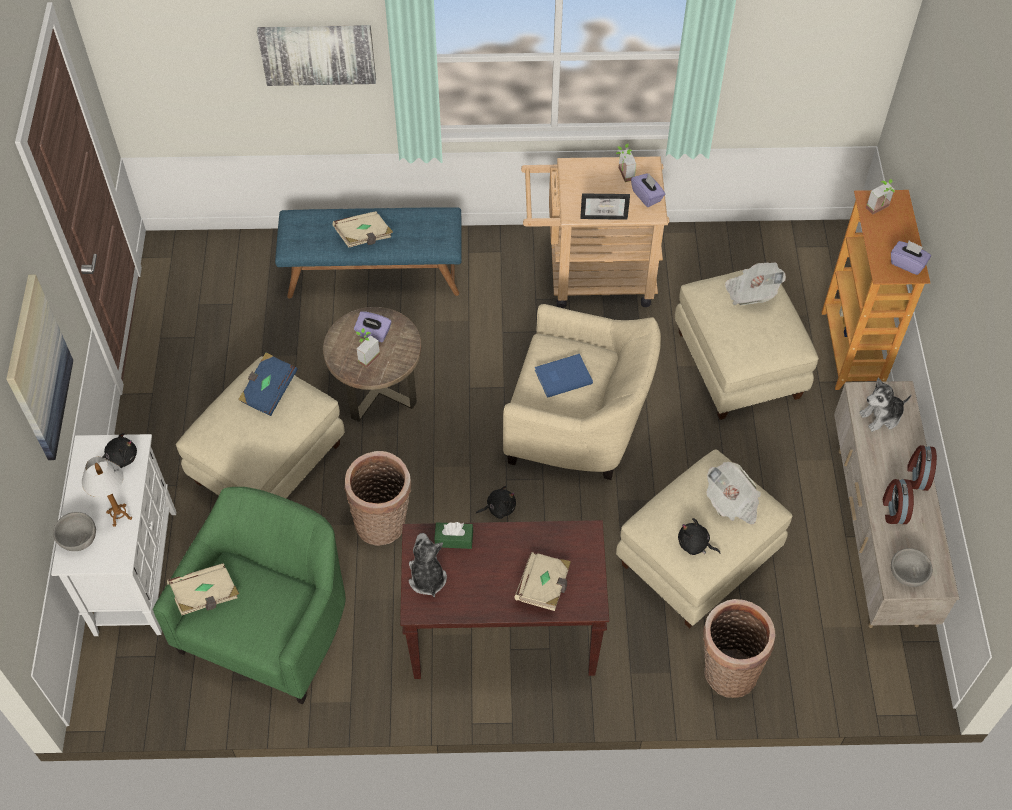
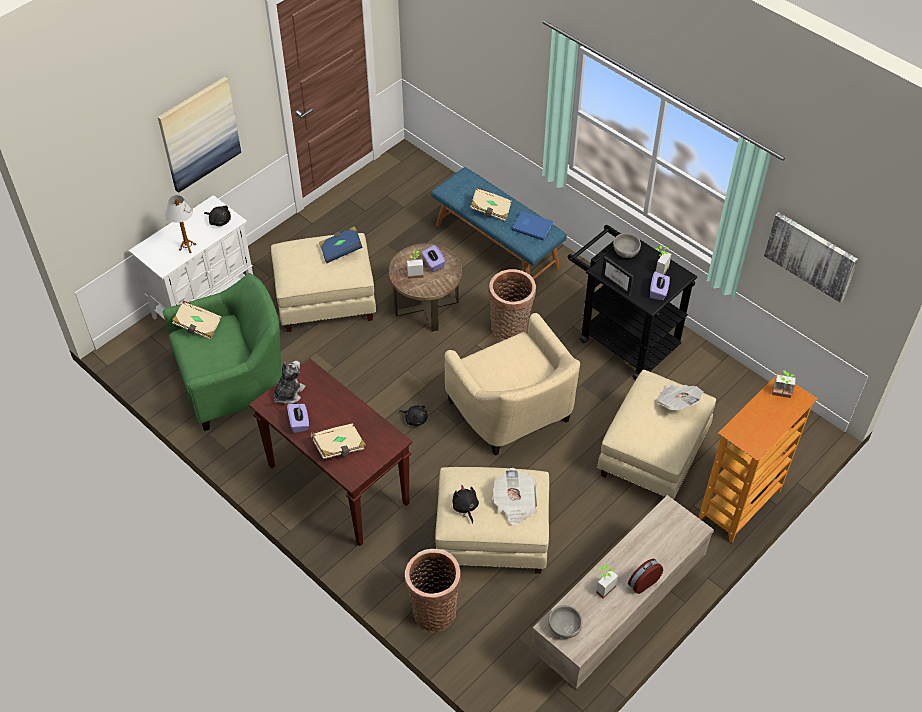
camera: 45 degrees right, 5 degrees down
(79, 538) = (159, 243): grey bowl -> grey bowl (626, 251)
(317, 53) = (515, 68): picture -> picture (811, 255)
(384, 524) = (346, 378): basket -> basket (510, 328)
(454, 539) = (325, 386): green tissue box -> none
(562, 376) = (507, 363): blue book -> blue book (532, 226)
(590, 276) = (621, 338): beige cart -> black cart
(881, 416) = (665, 531): plush toy -> none
(893, 510) = (602, 587): alarm clock -> potted plant
(907, 263) = (756, 438): purple tissue box -> purple tissue box (299, 423)

